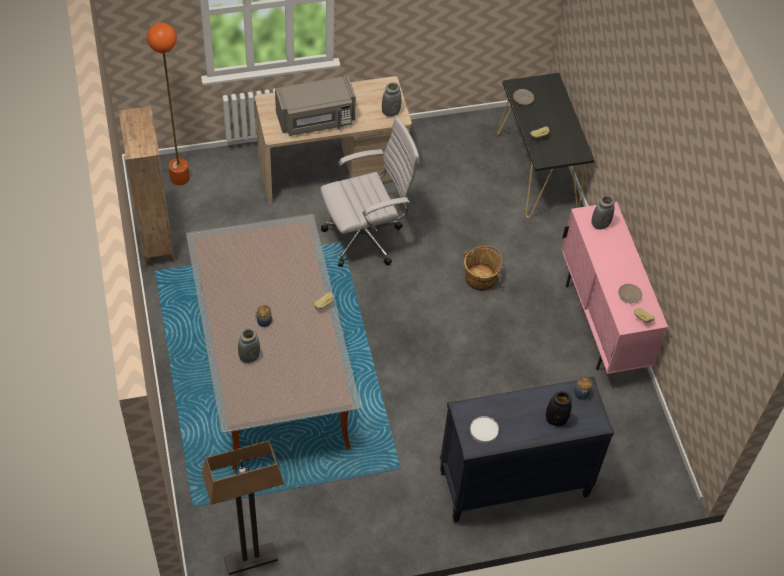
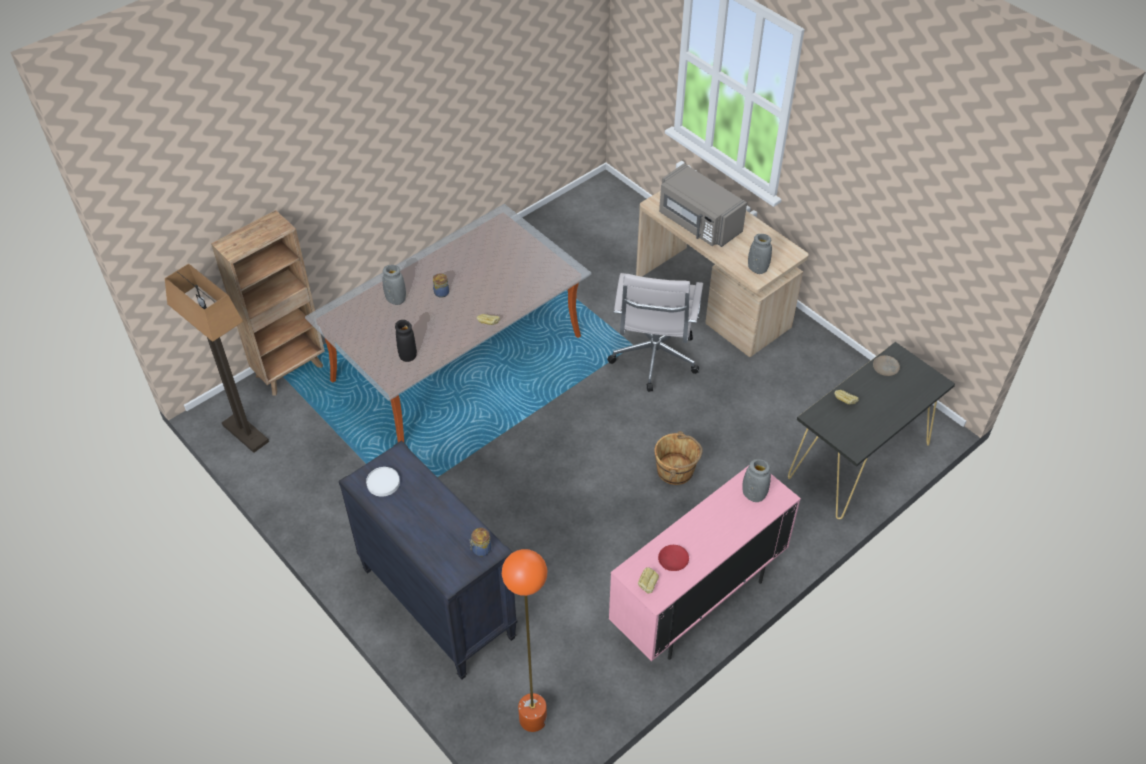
camera: 65 degrees right, 5 degrees down
(156, 241) = (535, 226): brown bookcase -> brown bookcase (291, 370)
(179, 178) = (615, 209): orange floor lamp -> orange floor lamp (532, 719)
(366, 237) = (653, 361): white office chair -> white office chair turned 60 degrees clockwise
(556, 419) = (433, 539): black vase -> black vase (408, 355)
(629, 295) = (672, 560): beige plate -> red plate

